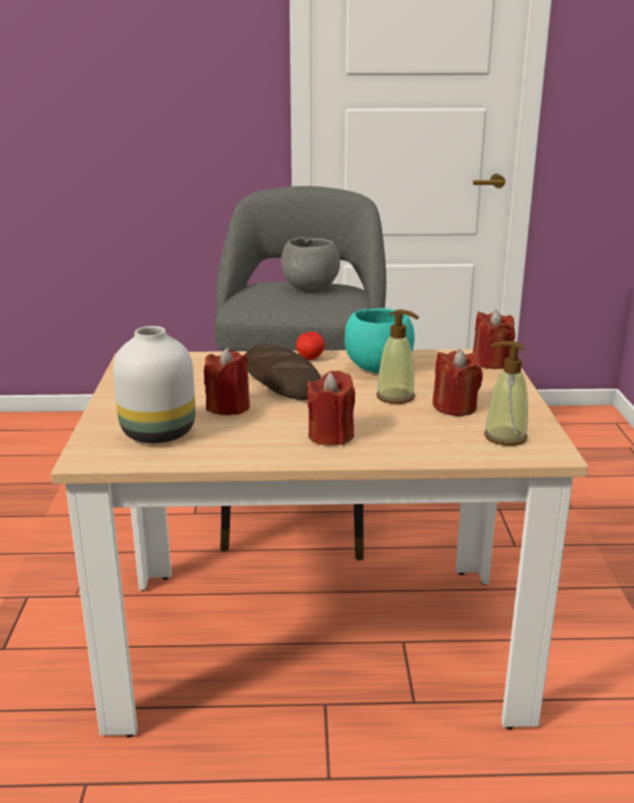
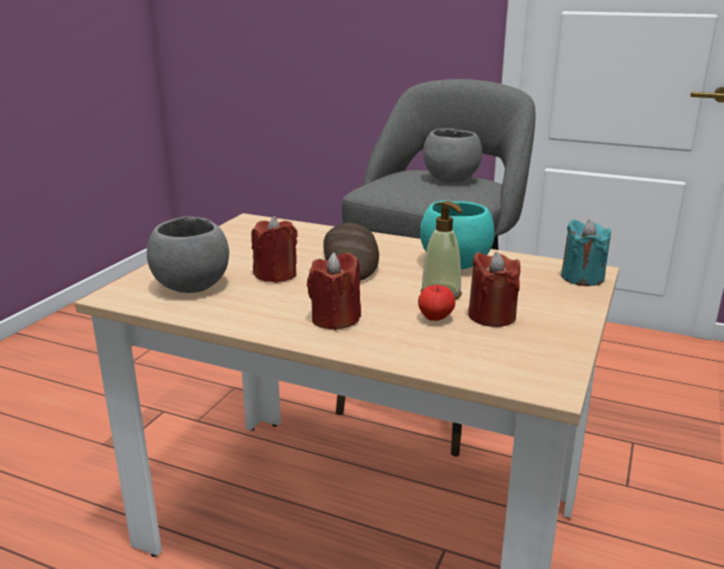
camera: 25 degrees right, 0 degrees up
(157, 434) = (191, 286): white vase -> grey bowl
(310, 358) = (399, 244): apple -> apple (435, 318)
(491, 362) = (582, 277): red candle -> turquoise candle
(505, 437) = (513, 358): soap dispenser -> none

